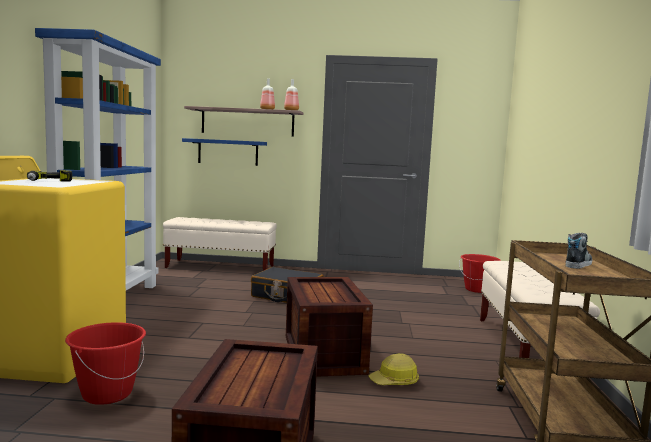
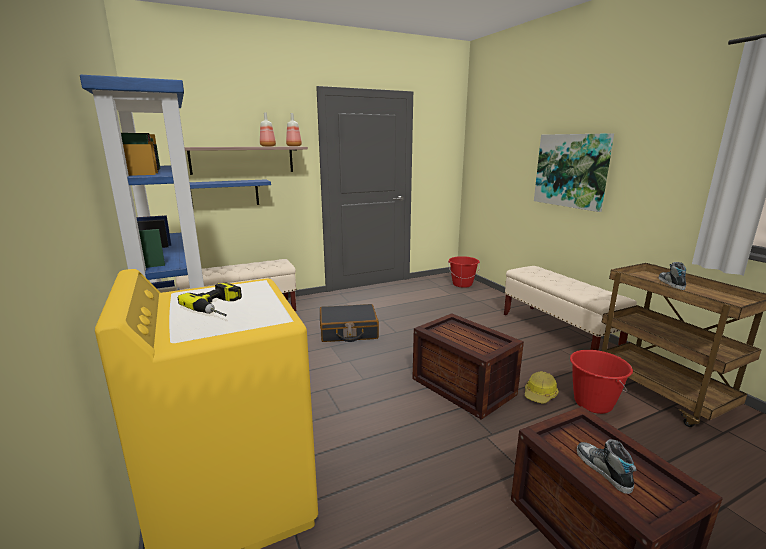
camera: 30 degrees left, 10 degrees up
(107, 393) = (373, 517): red bucket -> red bucket (592, 403)
(240, 377) = (603, 470): none -> shoe
(568, 136) = (571, 170): none -> picture

